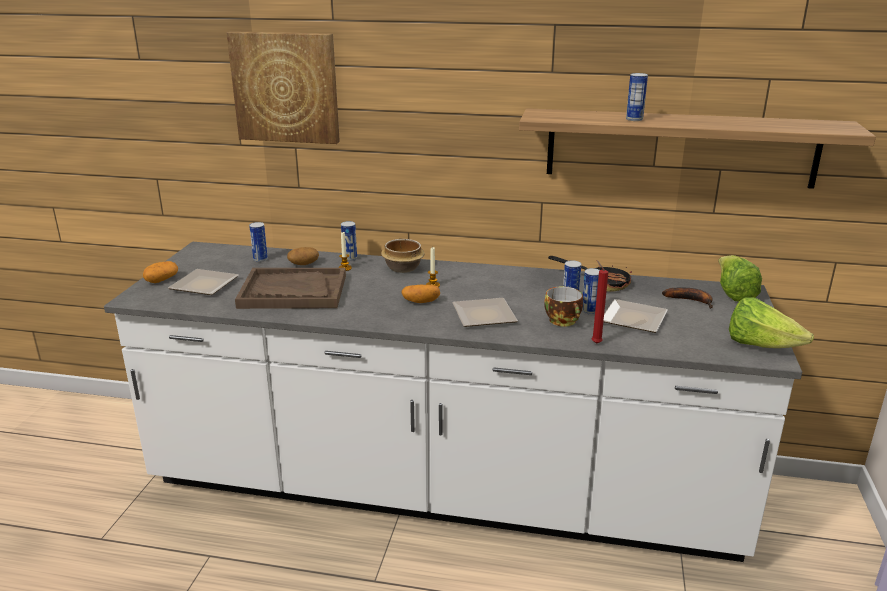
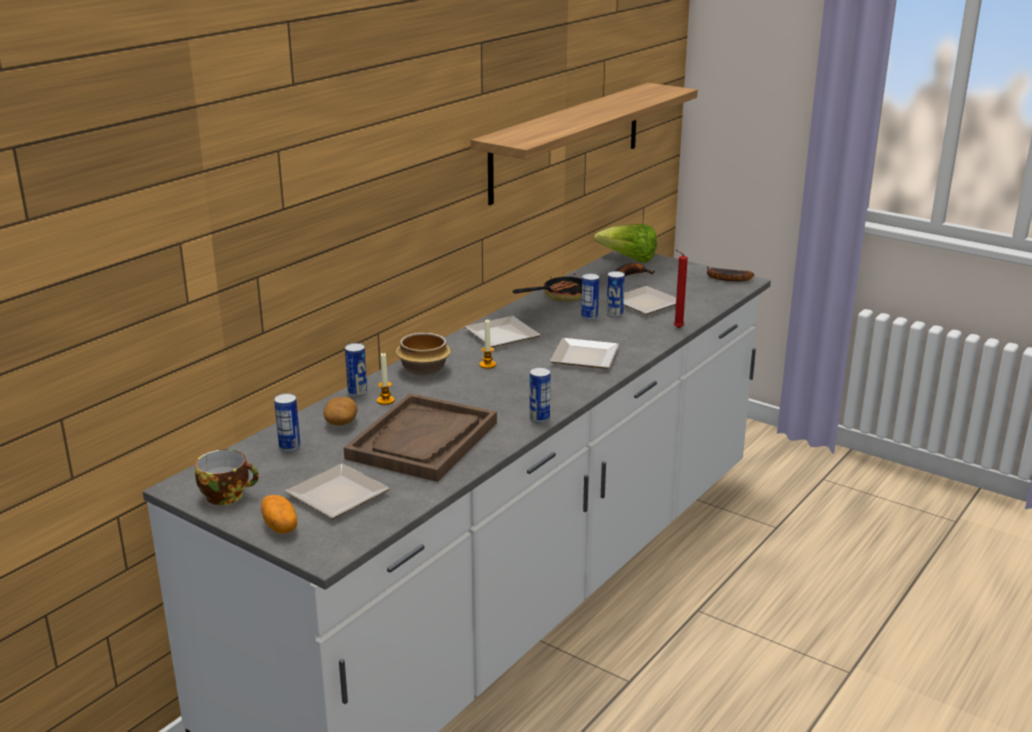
camera: 65 degrees left, 0 degrees up
(286, 87) = (250, 193): picture -> none
(421, 301) = (523, 378): potato -> none
(491, 278) = (499, 335): none -> plate
(564, 321) = (626, 329): cup -> cup (228, 495)
(634, 119) = (570, 121): can -> can (539, 419)
(760, 345) = (725, 279): lettuce -> banana

